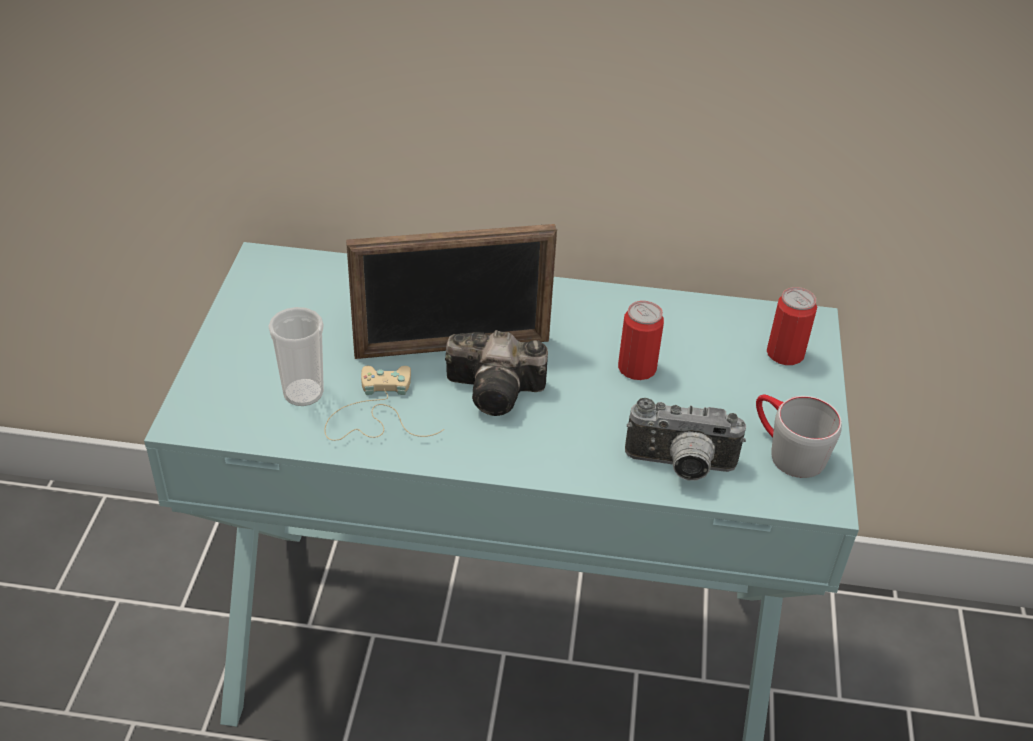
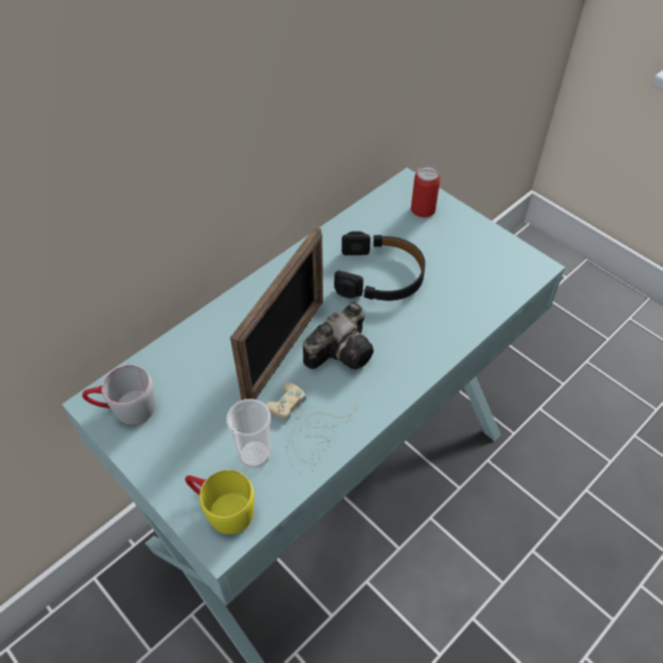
camera: 50 degrees left, 10 degrees up
(221, 402) = (221, 509): none -> yellow mug
(637, 368) = (380, 276): can -> black headphones
(680, 467) = (470, 307): camera -> none
(786, 451) = (492, 257): grey mug -> grey mug (124, 409)

